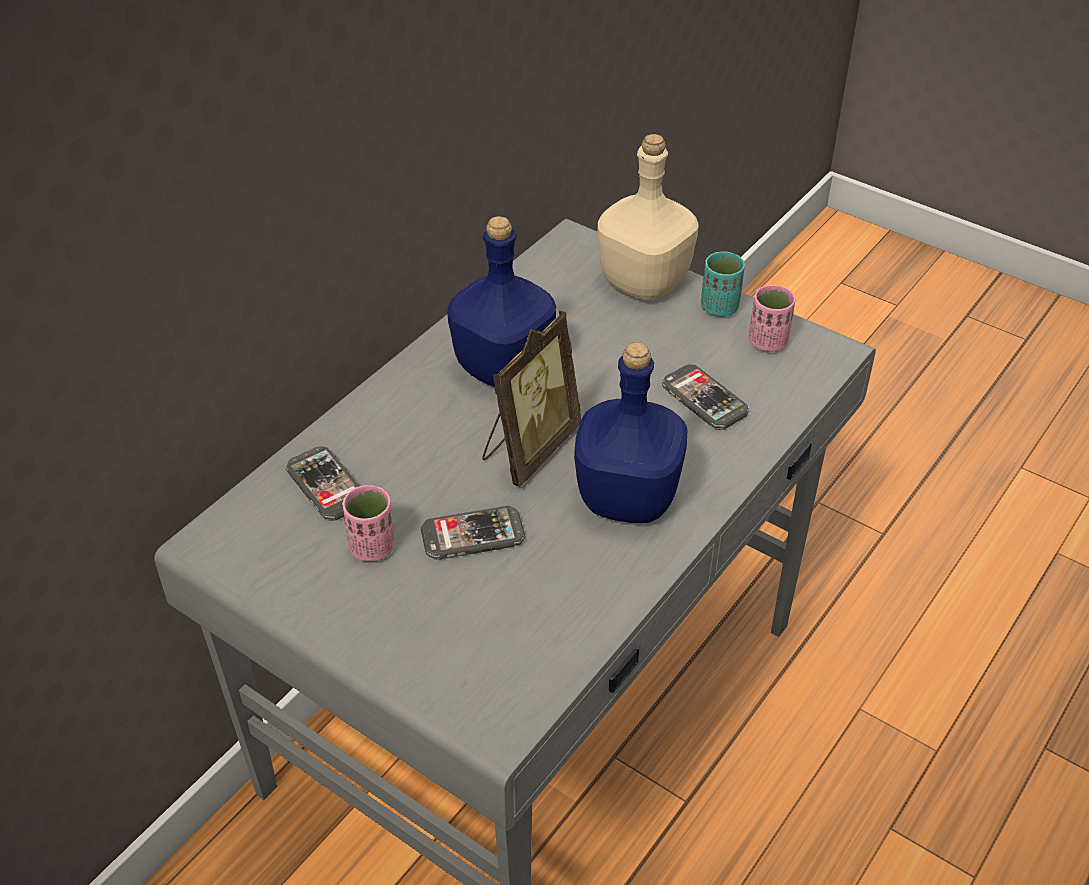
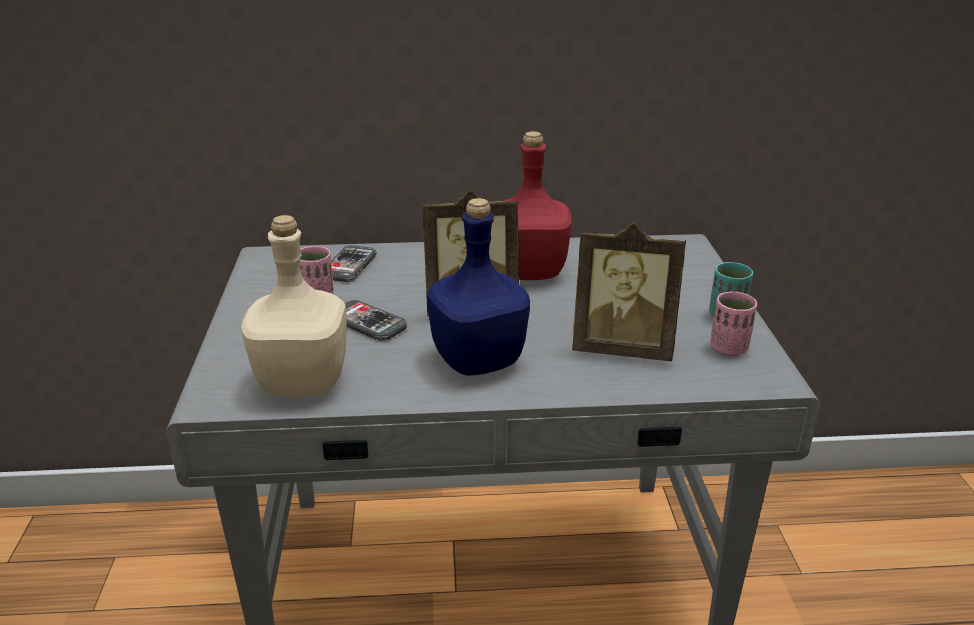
camera: 50 degrees right, 15 degrees down
(501, 367) = (529, 271): blue bottle -> red bottle
(645, 283) = (697, 281): beige bottle -> beige bottle (303, 383)
(704, 399) = (623, 348): phone -> picture frame

